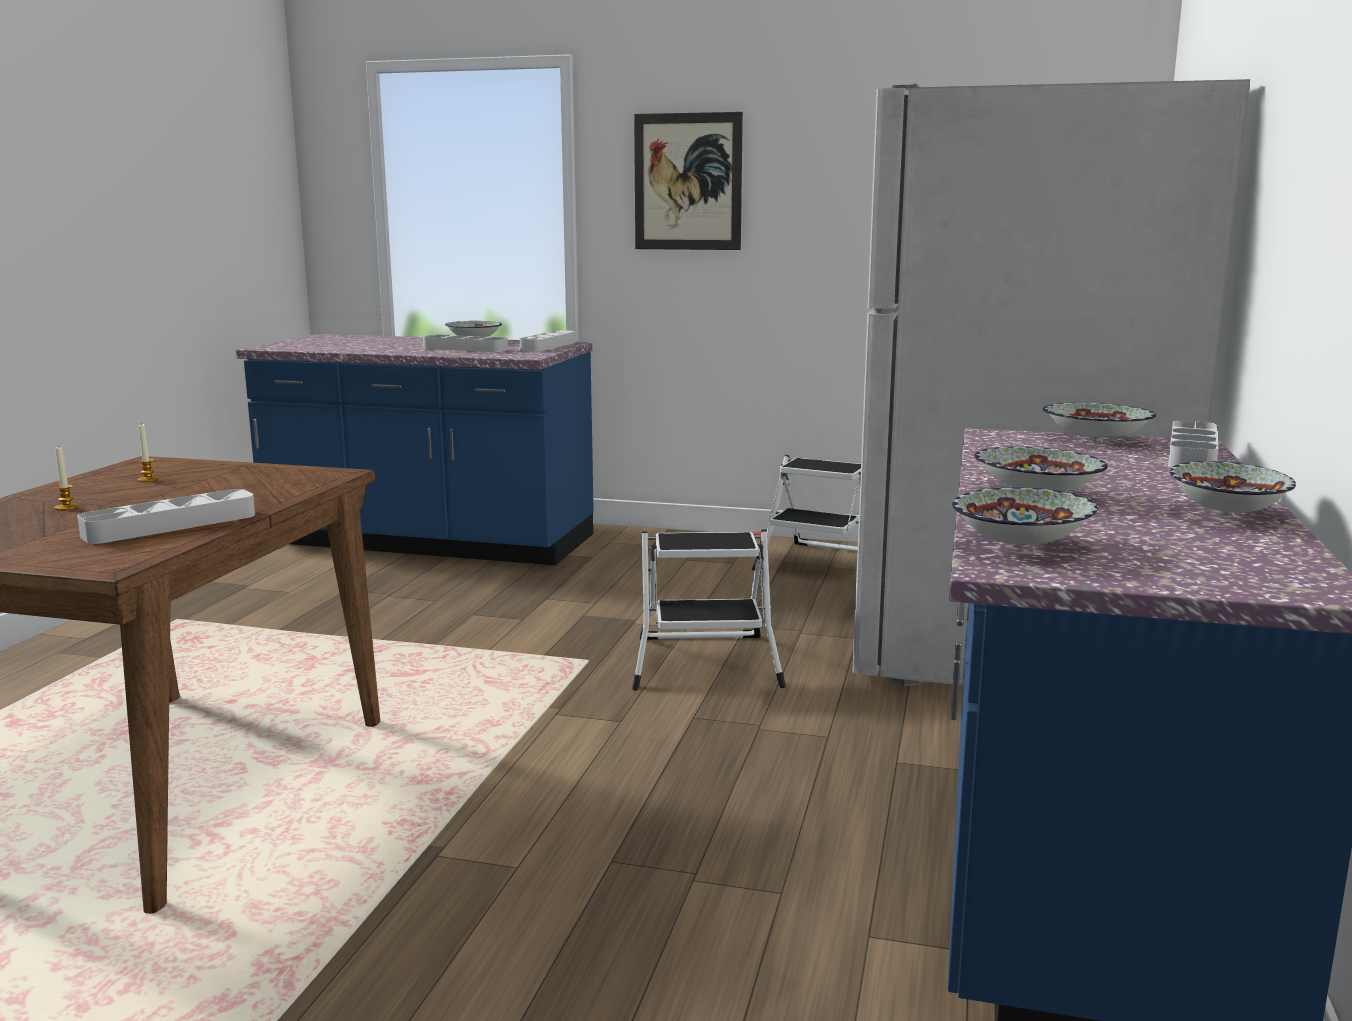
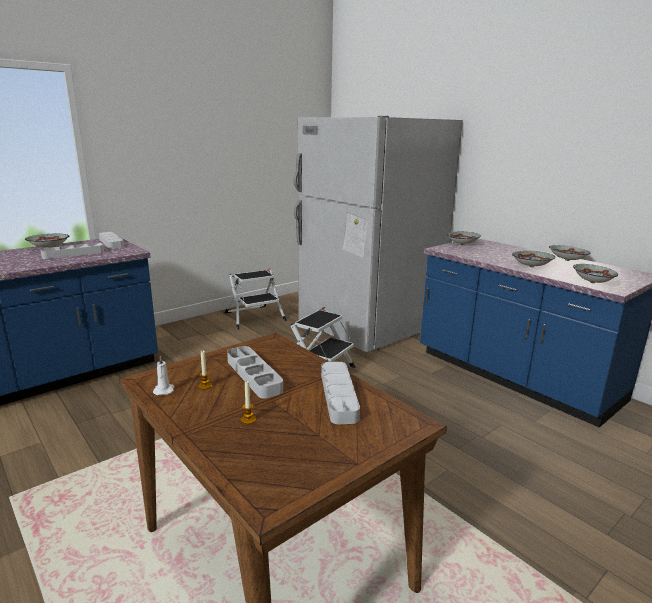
camera: 55 degrees left, 5 degrees up
(123, 471) = (164, 390): none -> white candle
(687, 182) = (151, 143): picture -> none
(1192, 454) = (492, 244): grey tray -> grey tray (254, 375)

